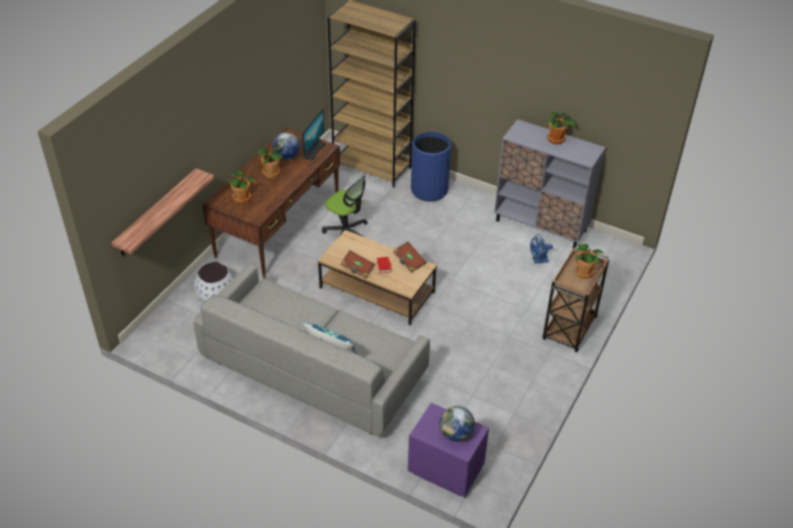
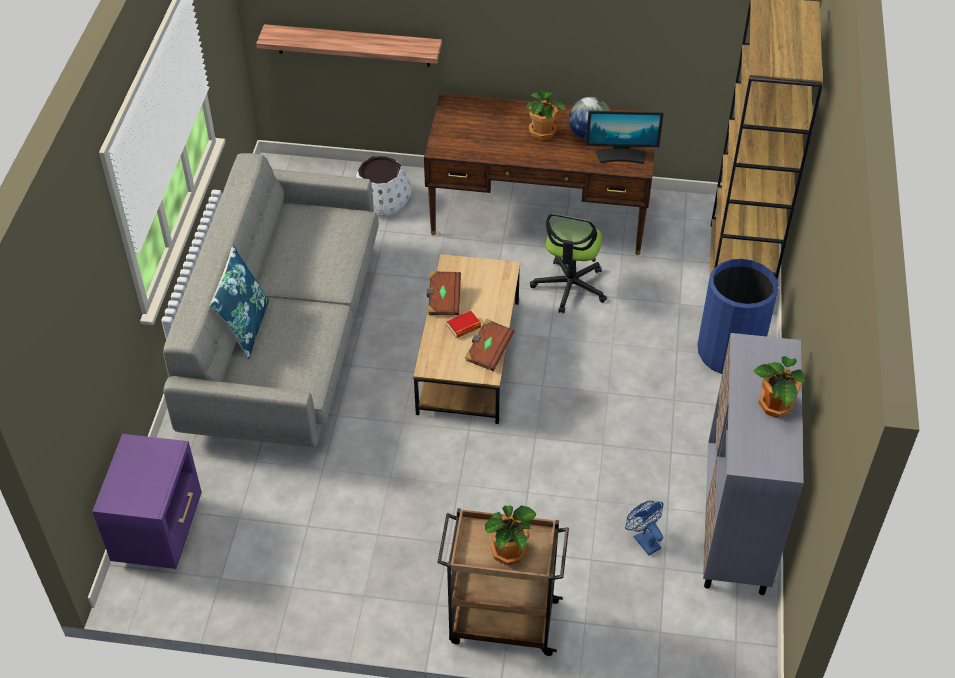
camera: 70 degrees right, 5 degrees up
(242, 198) = (473, 123): potted plant -> none
(456, 434) = (137, 484): globe -> none

